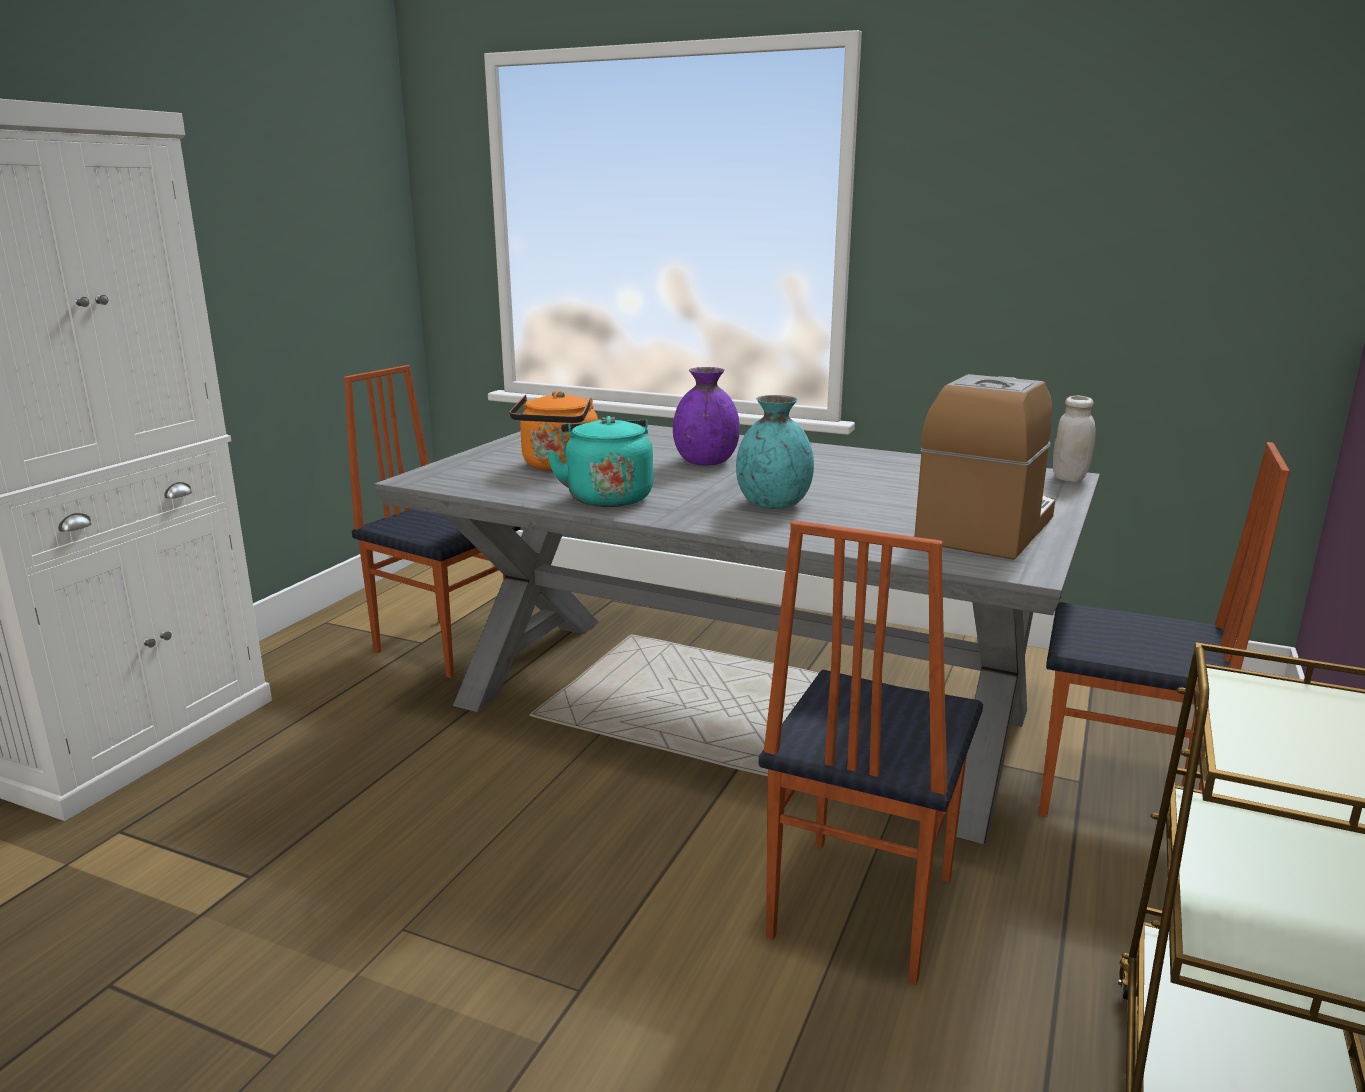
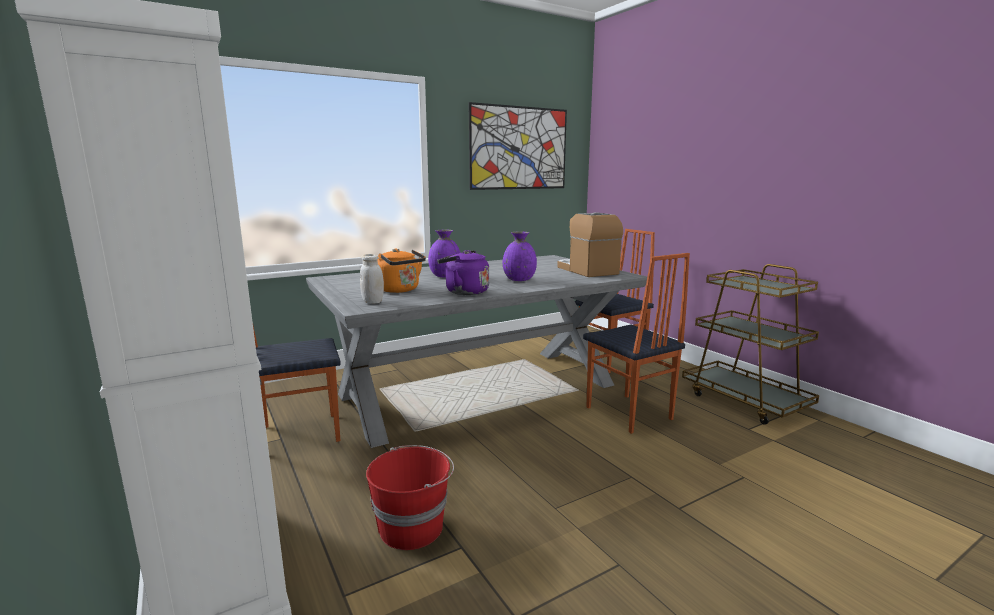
camera: 55 degrees left, 5 degrees down
(276, 819) = (412, 527): none -> red bucket
(607, 497) = (464, 292): turquoise kettle -> purple kettle
(773, 504) = (519, 280): turquoise vase -> purple vase
(1069, 478) = (553, 257): white jar -> white jar (373, 302)
(1110, 181) = (519, 148): none -> picture

